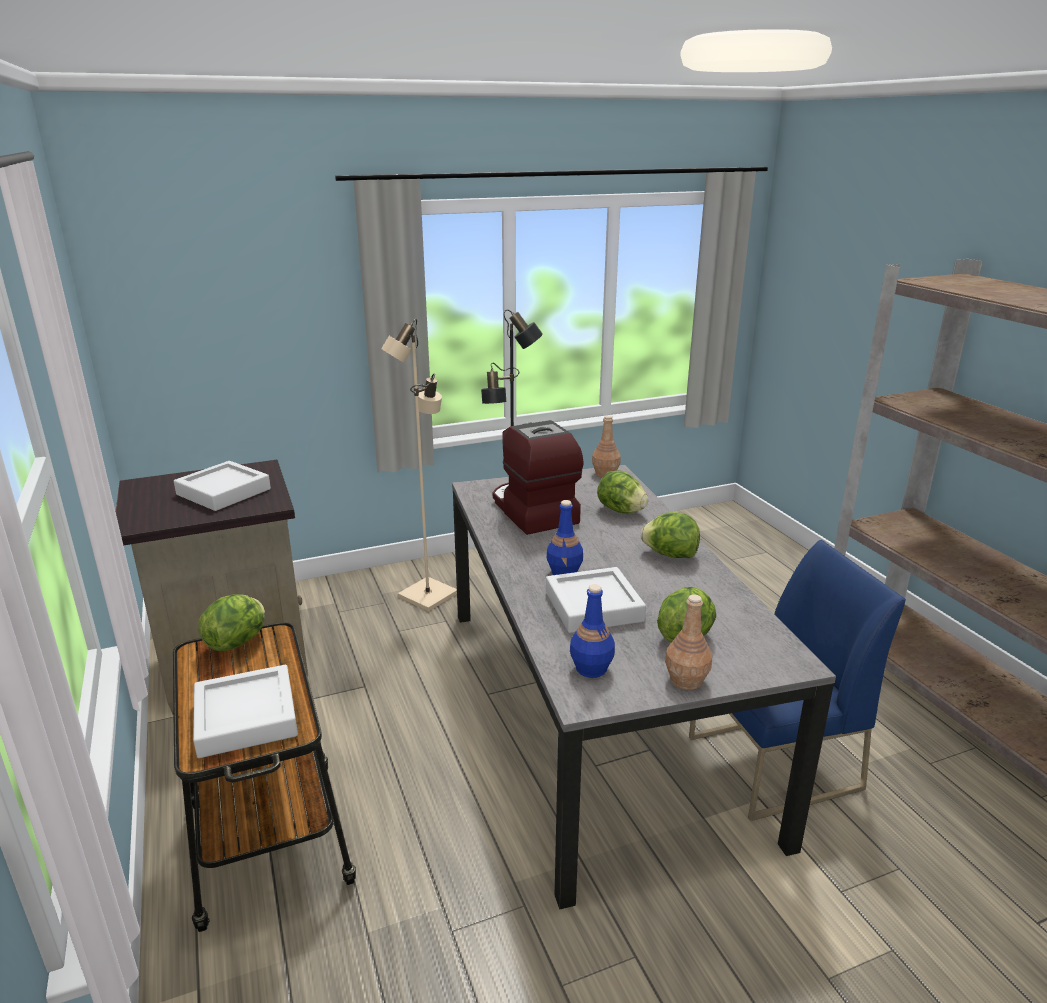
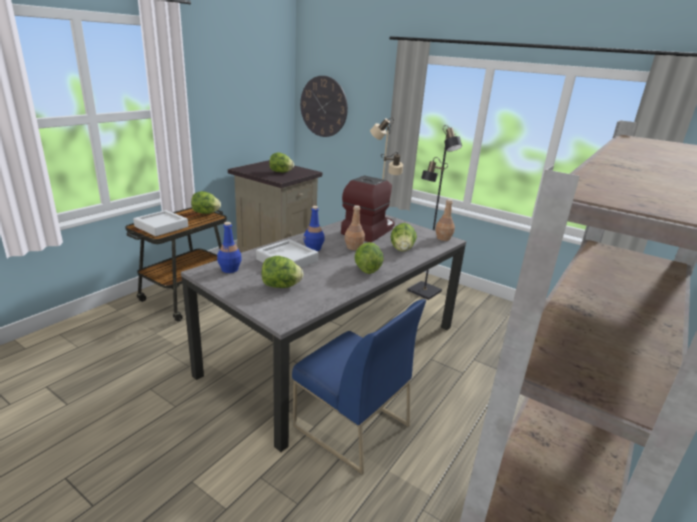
camera: 55 degrees right, 0 degrees up
(181, 331) = (323, 106): none -> wall clock
(223, 492) = (281, 172): grey tray -> lettuce
(687, 680) = (238, 292): brown bottle -> brown bottle (354, 247)

